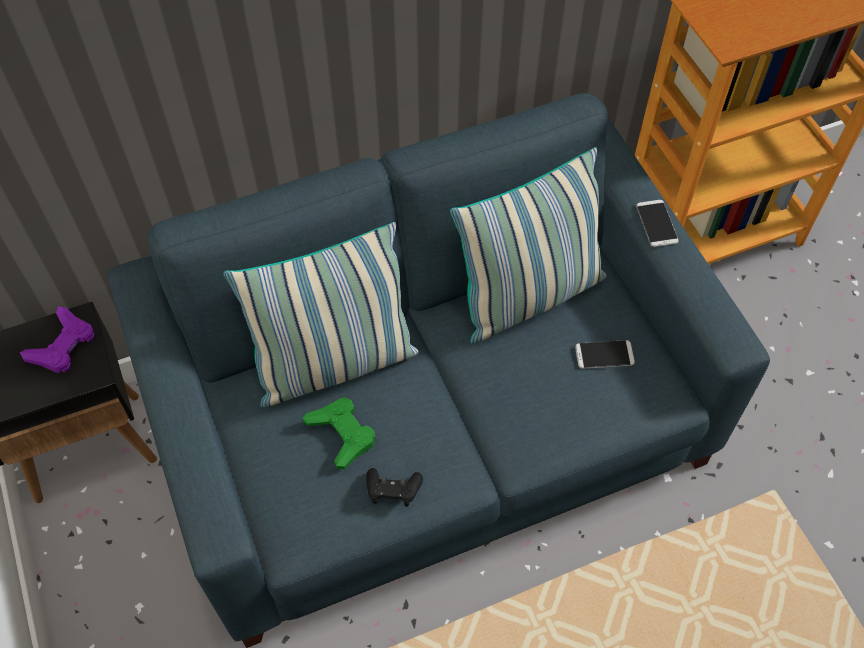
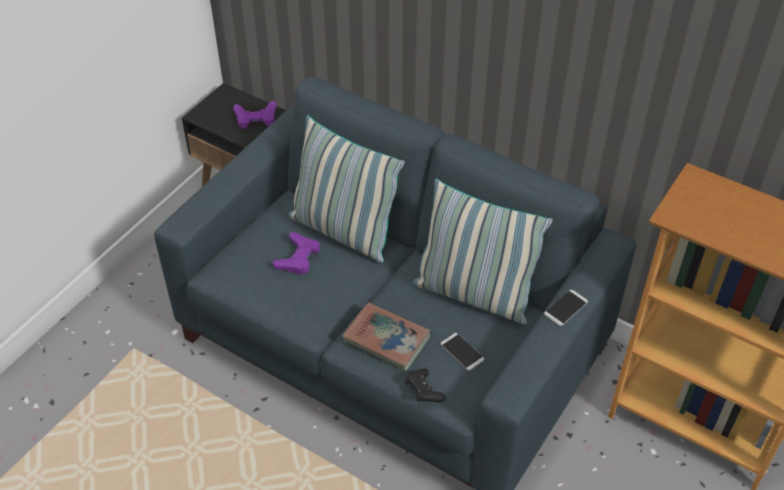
camera: 55 degrees right, 10 degrees down
(342, 434) = (298, 257): green game controller -> purple game controller
(393, 491) = (280, 299): black game controller -> black game controller (423, 391)
(537, 415) = (387, 340): none -> book

